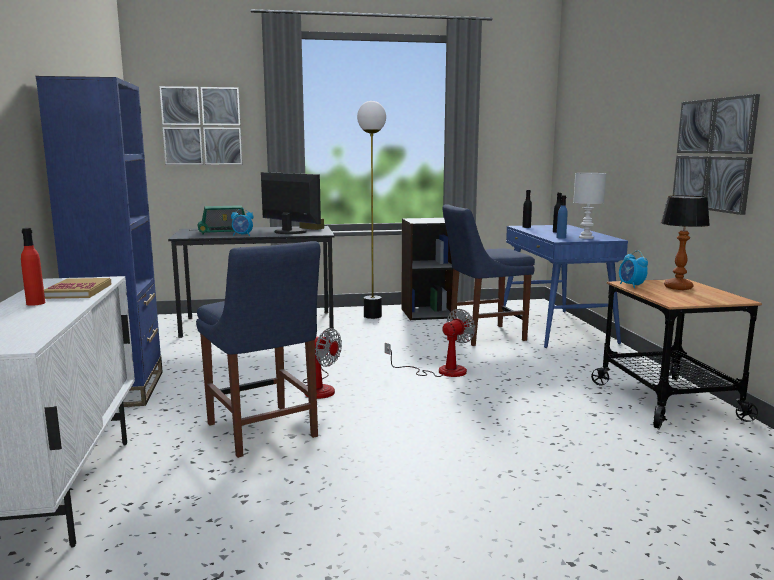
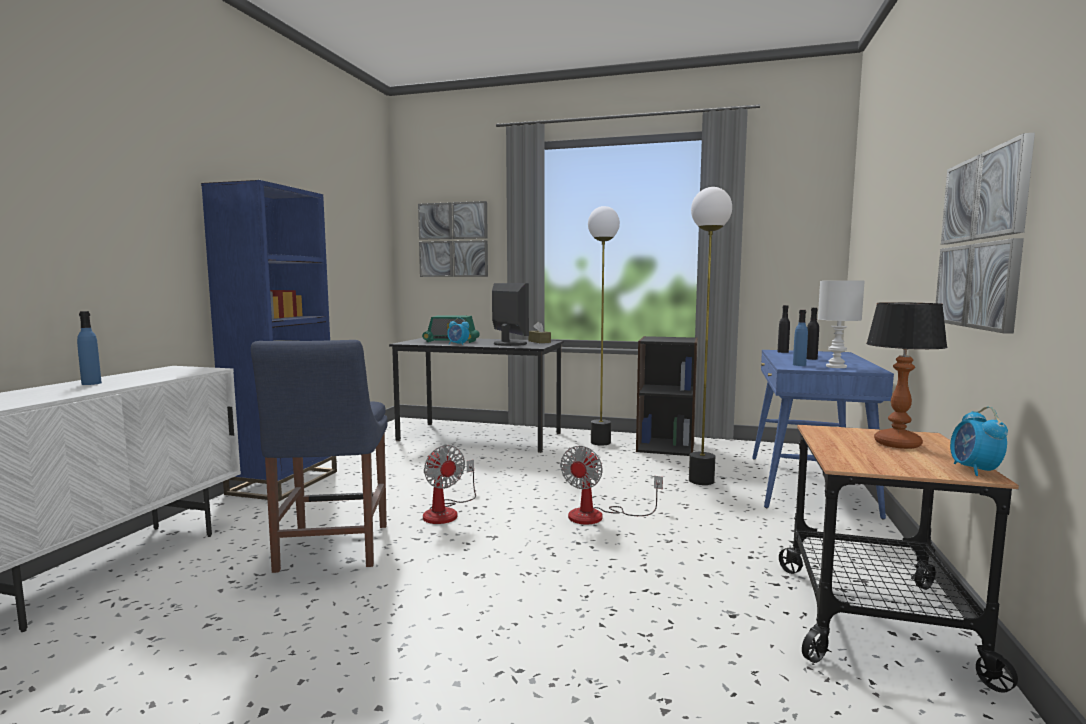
camera: 25 degrees right, 5 degrees down
(35, 303) = (91, 383): red bottle -> blue bottle
(78, 291) = (154, 377): book -> none
(441, 371) = (598, 516): fan -> fan turned 135 degrees clockwise
(483, 335) = (701, 480): blue chair -> floor lamp
(631, 286) = (822, 434): alarm clock -> alarm clock (974, 470)

